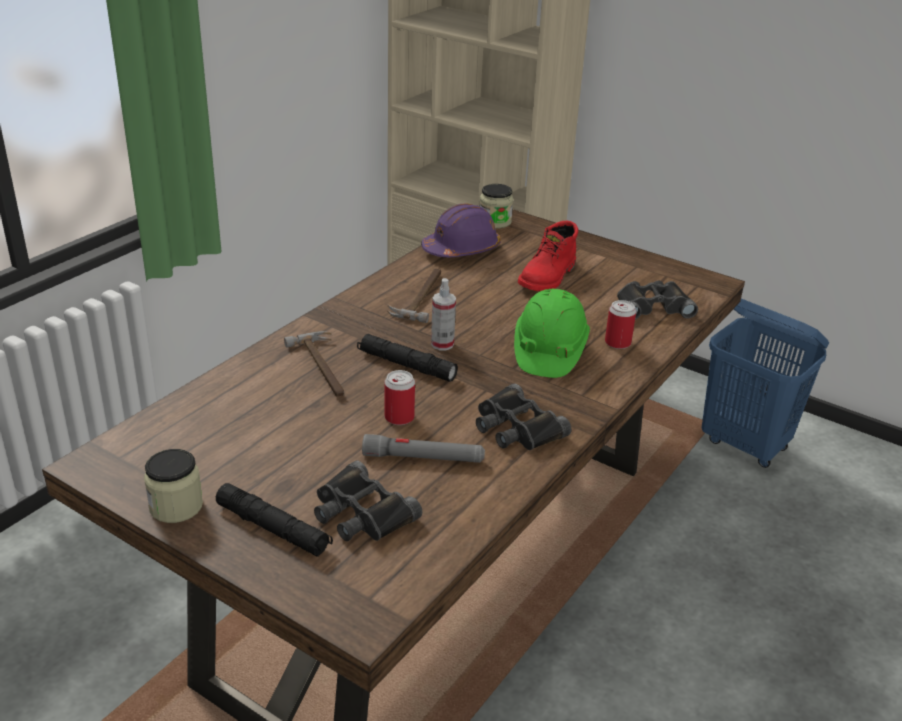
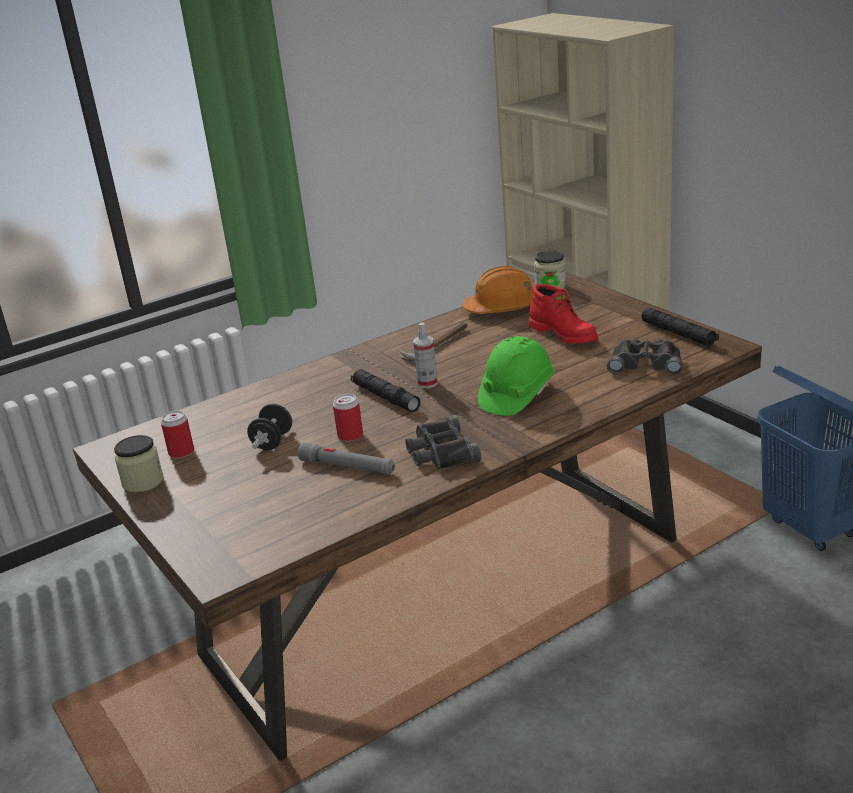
camera: 25 degrees right, 5 degrees down
(273, 529) = (199, 504): black flashlight -> black flashlight (678, 334)
(310, 434) = (272, 442): none -> black dumbbell
(323, 367) = (317, 394): hammer -> none
(361, 513) = (270, 501): black binoculars -> none
(461, 249) = (502, 308): purple hard hat -> orange hard hat
(548, 277) = (564, 334): red boot -> red boot turned 90 degrees counterclockwise
(617, 343) = (587, 392): can -> can (181, 452)

